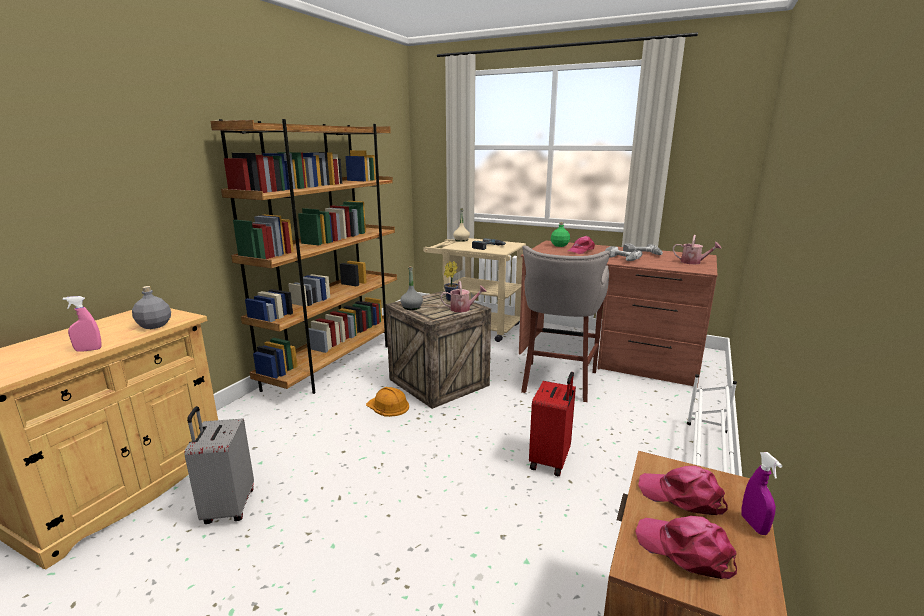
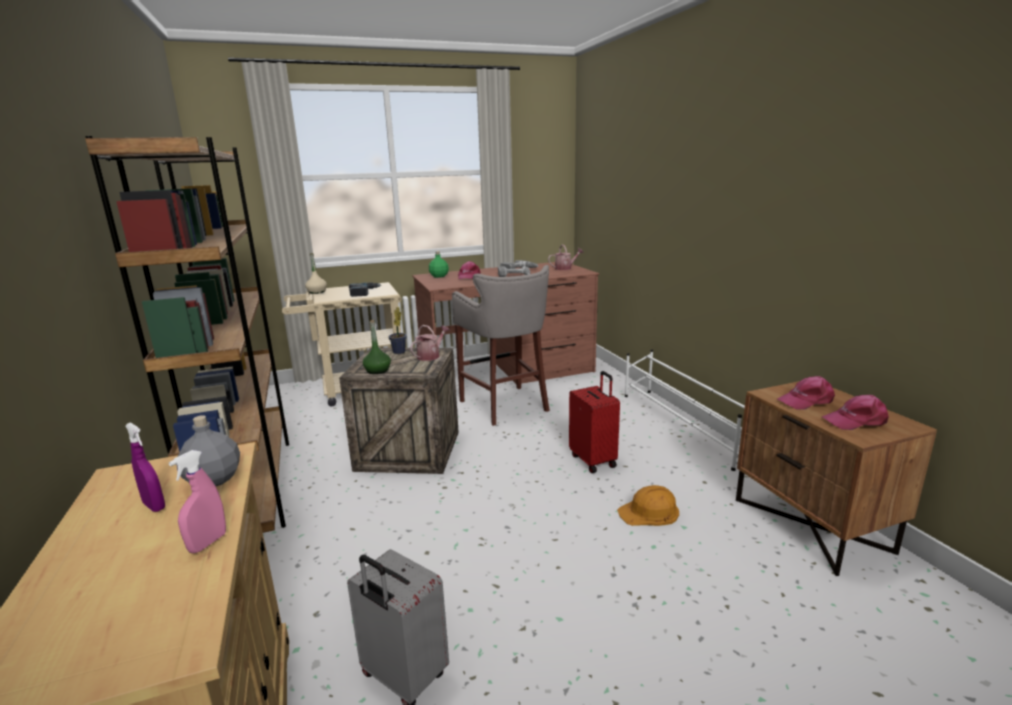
camera: 45 degrees left, 0 degrees up
(388, 406) = (396, 493): orange hard hat -> orange hard hat (649, 512)
(411, 307) = (377, 370): grey bottle -> green bottle
(754, 525) = (846, 397): purple spray bottle -> purple spray bottle (154, 506)

